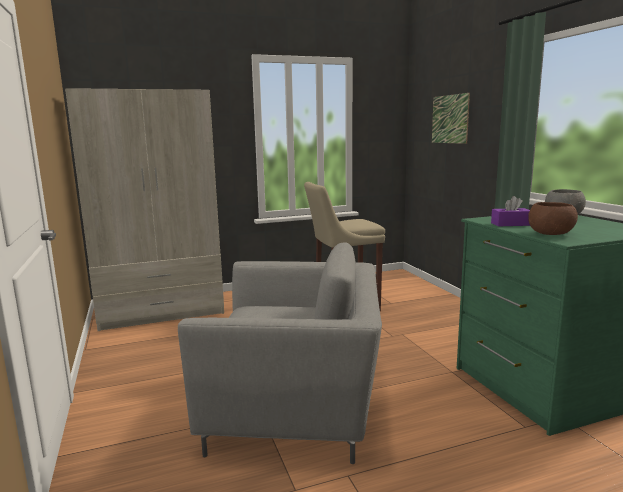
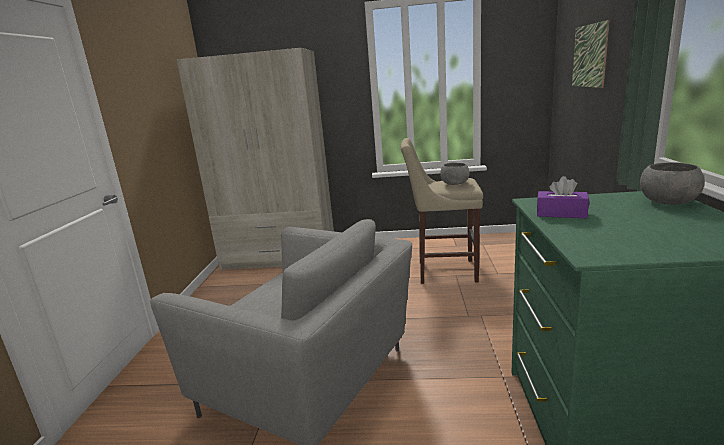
camera: 25 degrees right, 5 degrees up
(356, 223) = (455, 184): none -> grey bowl
(550, 234) = (590, 238): brown bowl -> none

